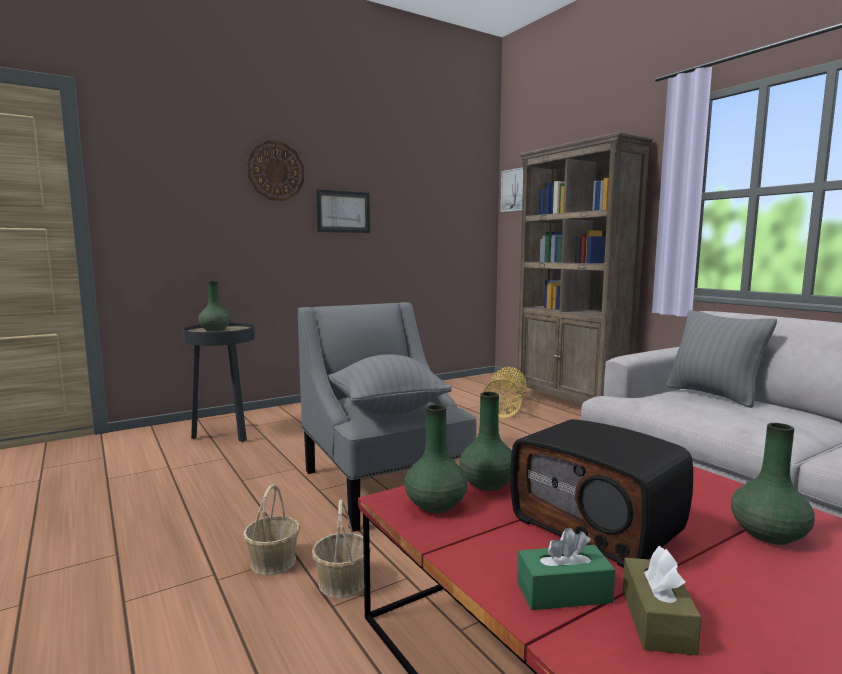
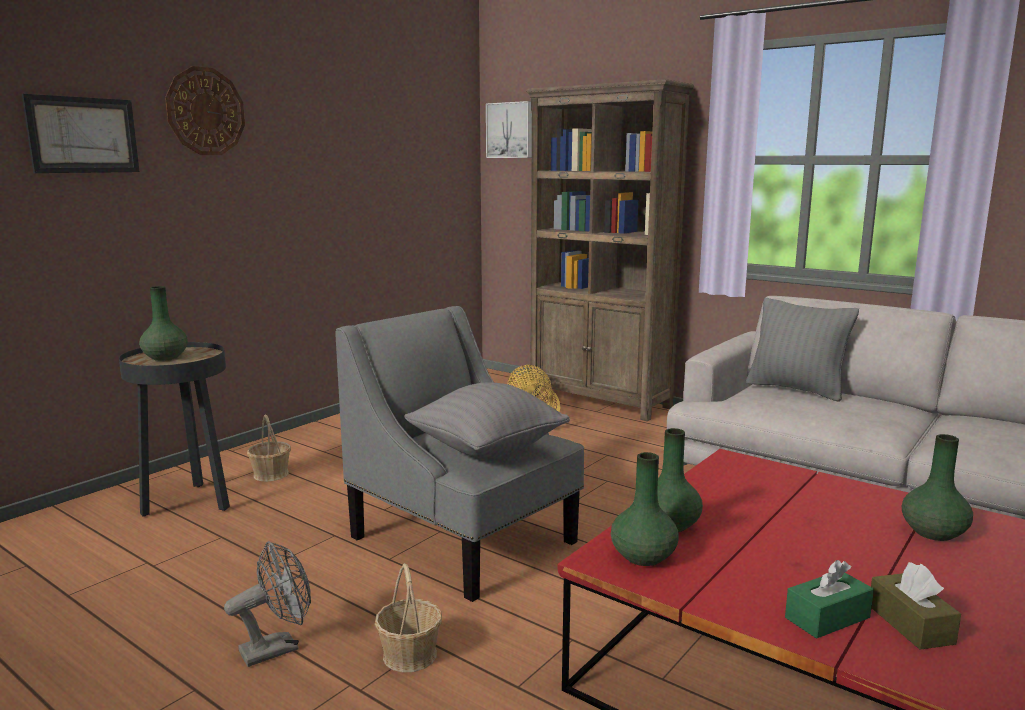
camera: 20 degrees left, 5 degrees up
(192, 537) = (278, 648): none -> grey fan
(342, 583) = (508, 660): basket -> basket (271, 474)
(343, 212) = (297, 167): picture -> picture (83, 135)
(598, 525) = (802, 550): radio -> none

